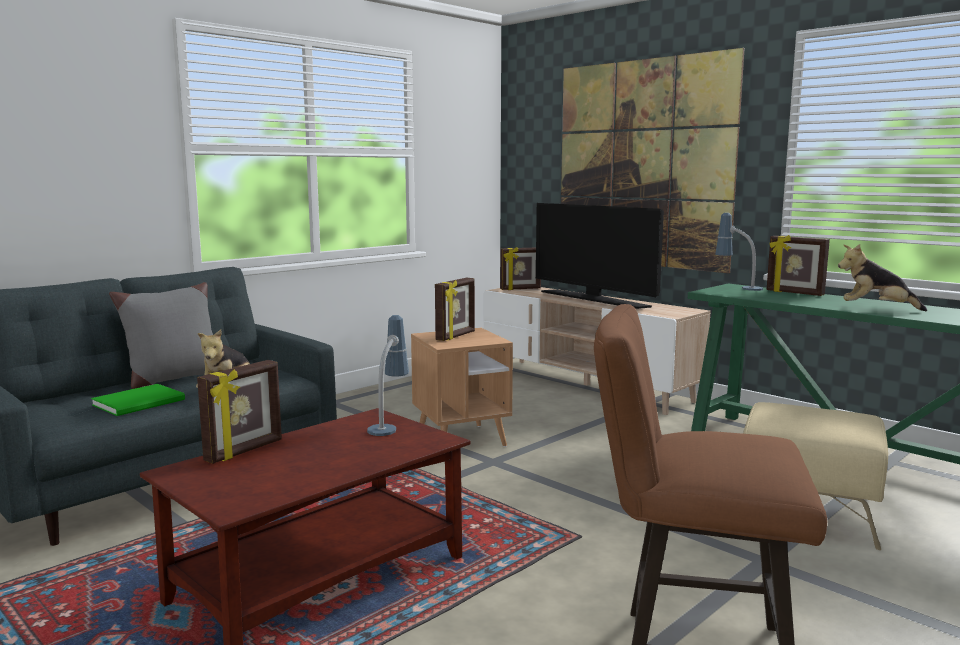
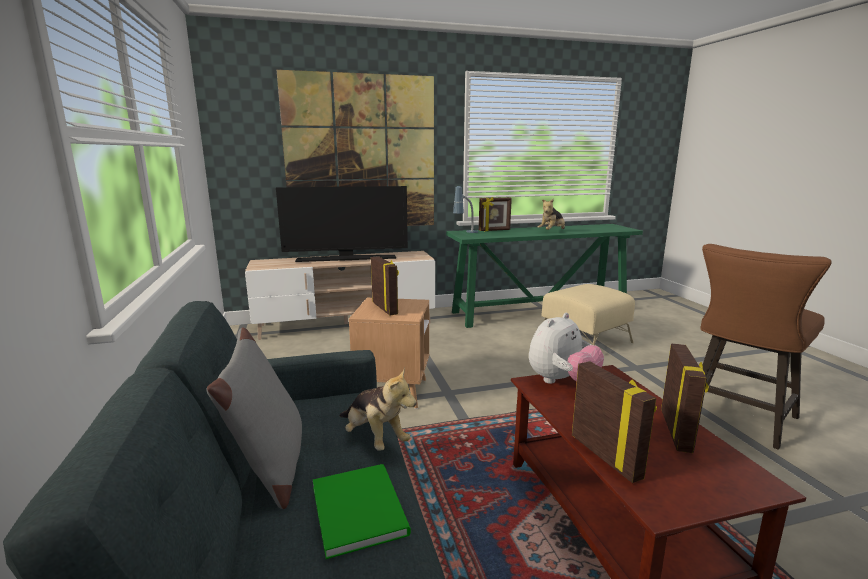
camera: 60 degrees left, 5 degrees up
(389, 424) = (561, 382): table lamp -> plush toy
(520, 289) = (268, 263): picture frame -> picture frame (677, 431)

